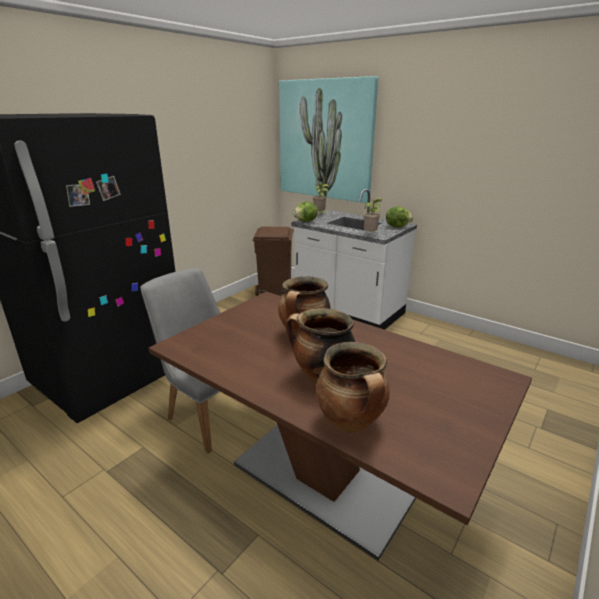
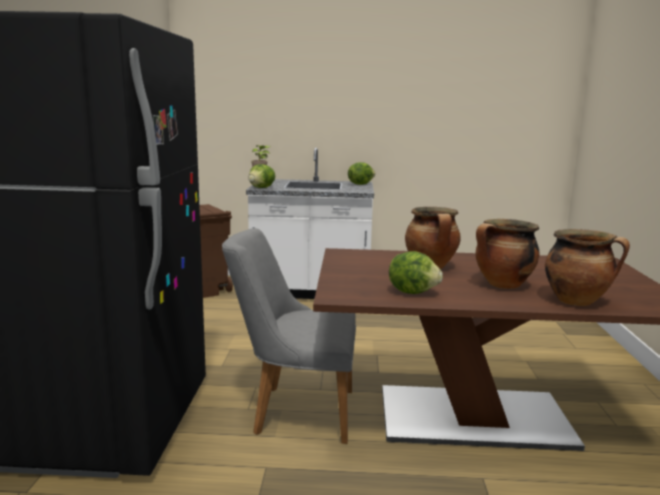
camera: 35 degrees left, 10 degrees down
(234, 358) = (413, 291): none -> lettuce
(325, 140) = (249, 97): picture -> none
(371, 235) = (352, 191): potted plant -> none

